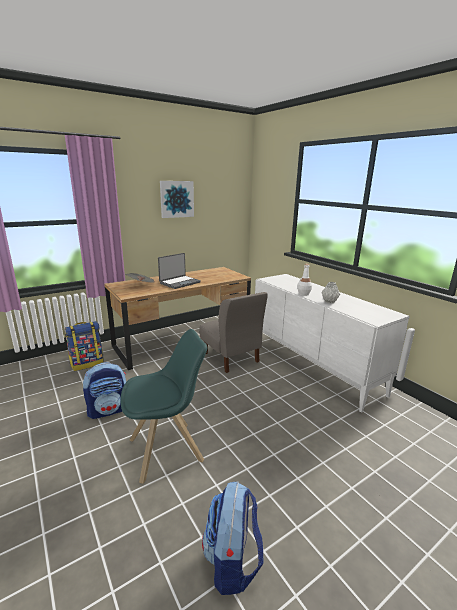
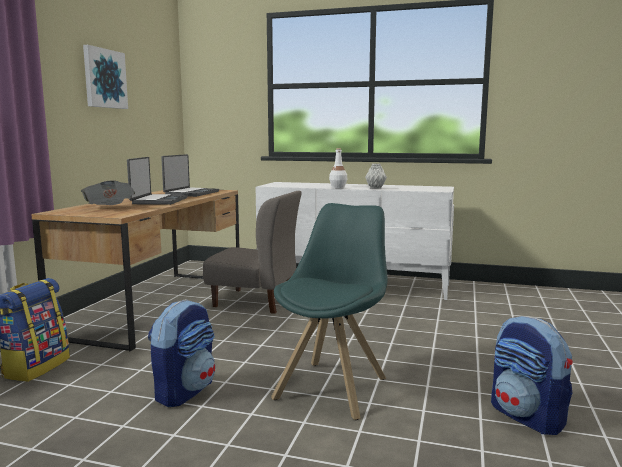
camera: 40 degrees left, 10 degrees down
(215, 276) = (191, 193): none -> laptop

